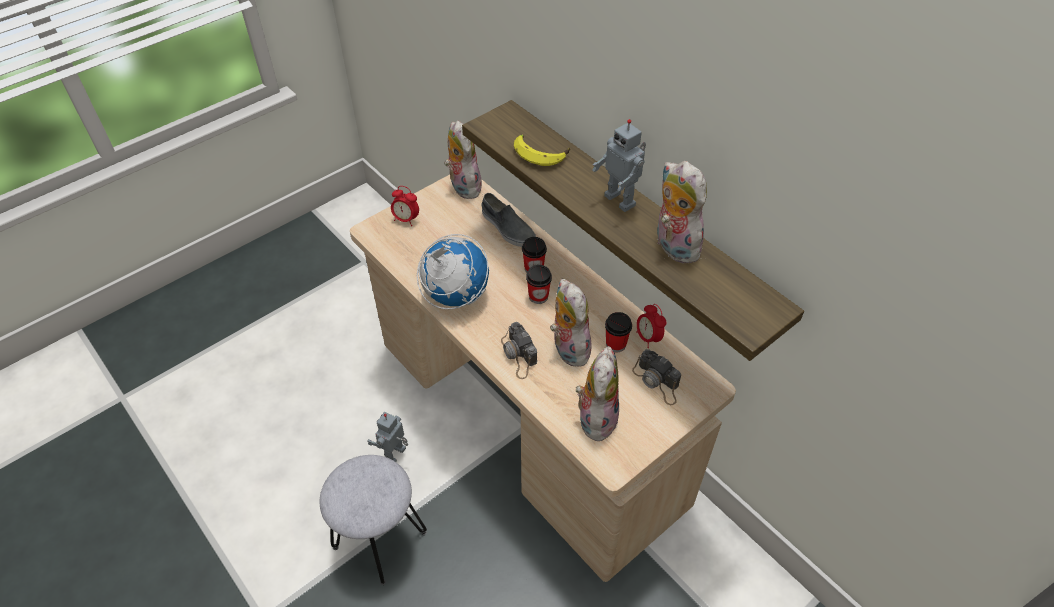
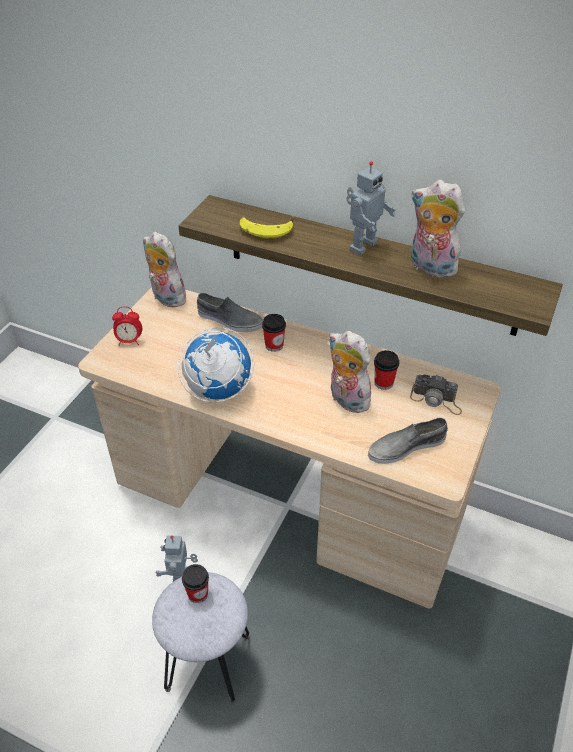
camera: 25 degrees left, 5 degrees down
(518, 355) = (307, 420): camera -> none
(538, 296) = (293, 366): cup -> cup (198, 593)
(595, 417) = (406, 446): plush toy -> grey shoe
(621, 200) = (362, 245): toy robot -> toy robot turned 75 degrees counterclockwise
(648, 338) = (406, 369): alarm clock -> none

